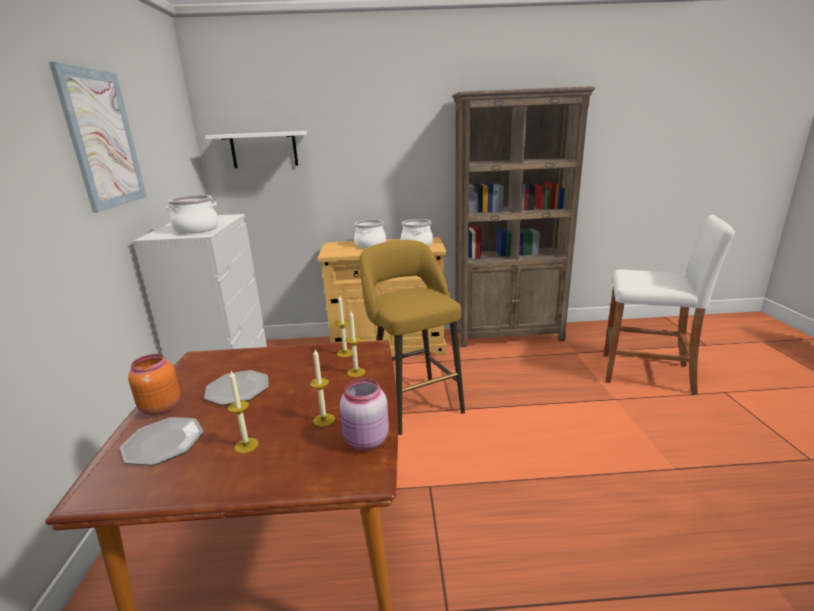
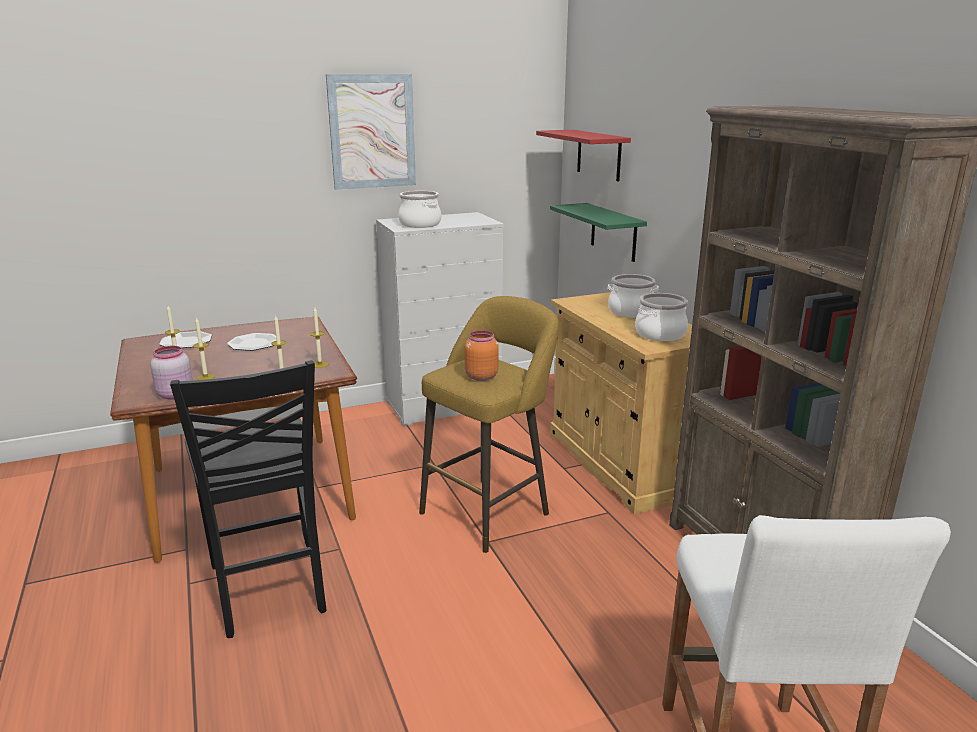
camera: 70 degrees right, 0 degrees up
(159, 408) = (228, 330): orange jar -> orange jar (480, 376)
(264, 150) = (599, 155): white shelf -> red shelf
(299, 204) = (613, 232): none -> green shelf
(476, 538) = (269, 589): none -> black chair

